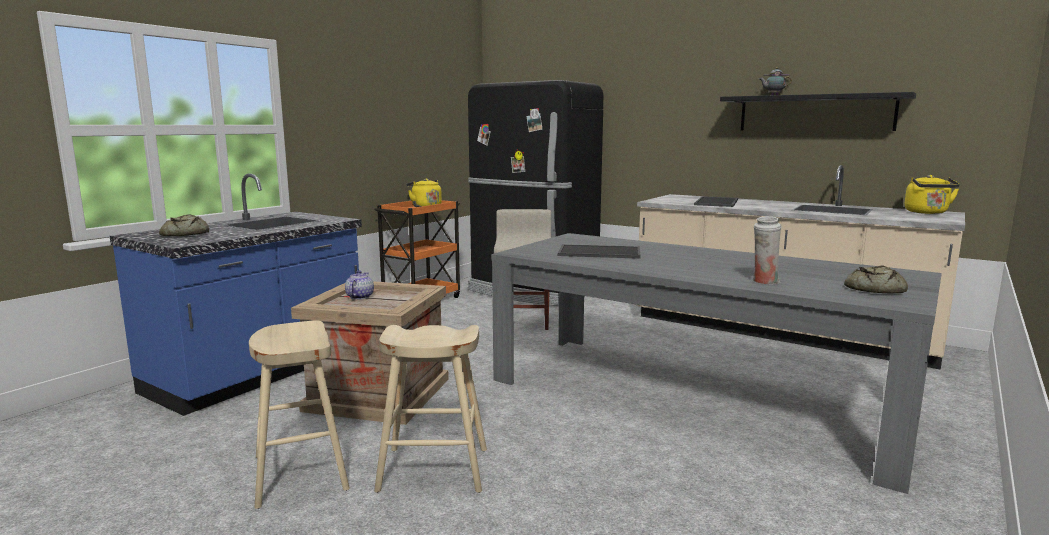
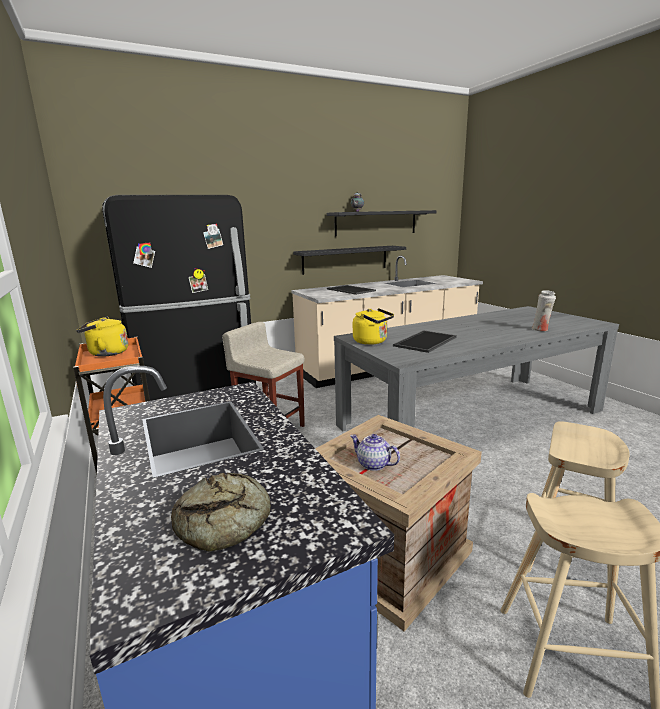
camera: 60 degrees left, 5 degrees up
(755, 163) = (345, 259): none -> black shelf
(873, 289) = (563, 320): bread -> none
(927, 212) = (439, 277): yellow kettle -> yellow kettle (372, 342)

